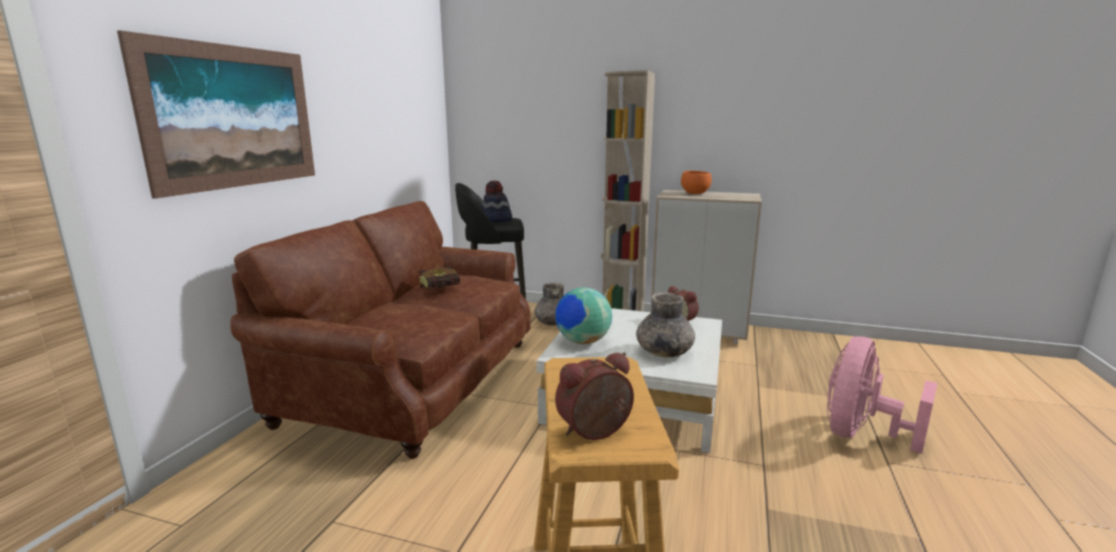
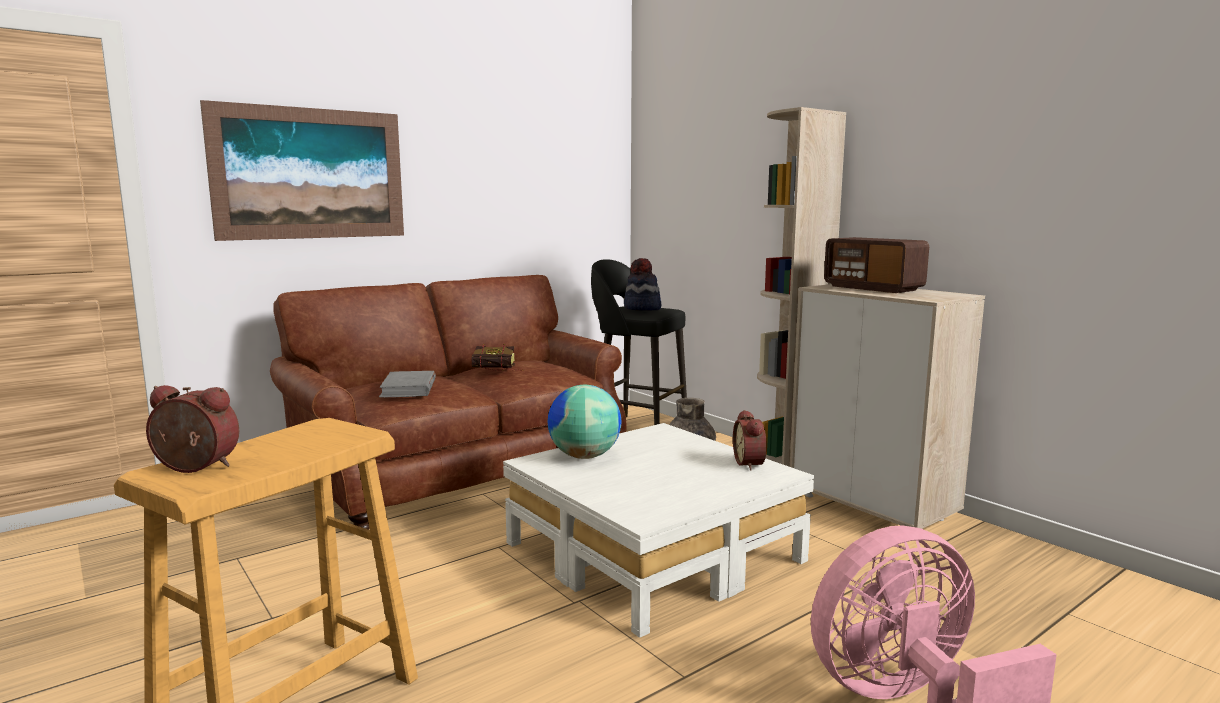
camera: 35 degrees right, 5 degrees down
(406, 319) = (408, 388): none -> grey book
(663, 352) = (652, 488): grey vase -> none
(695, 193) = (873, 288): orange bowl -> radio

